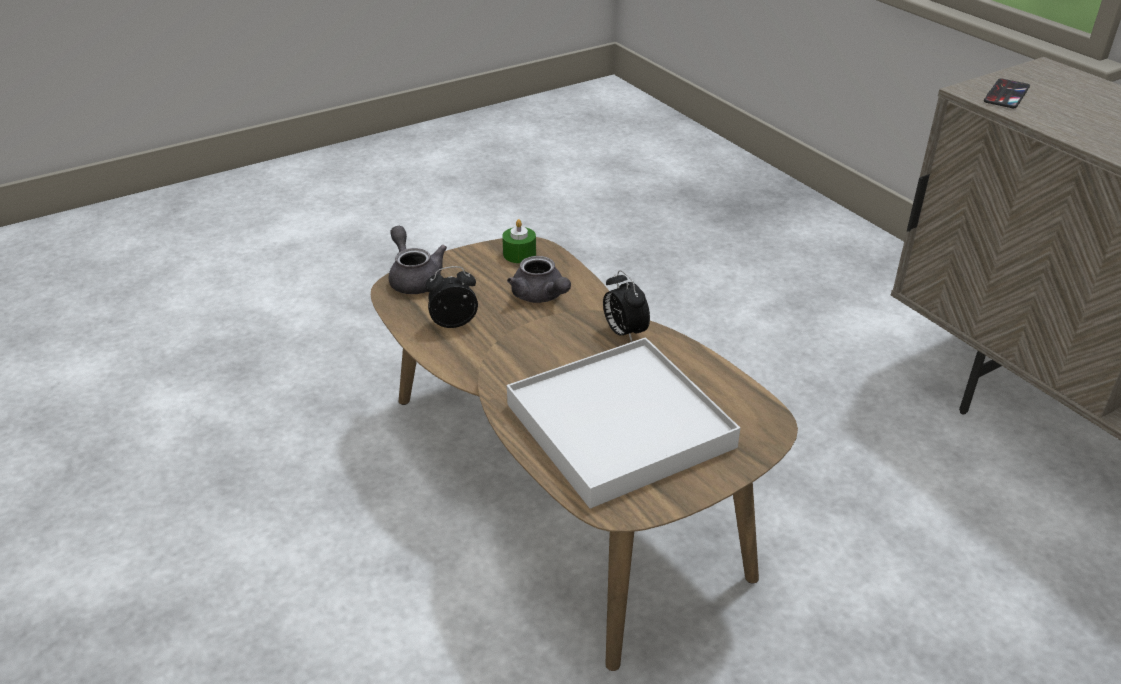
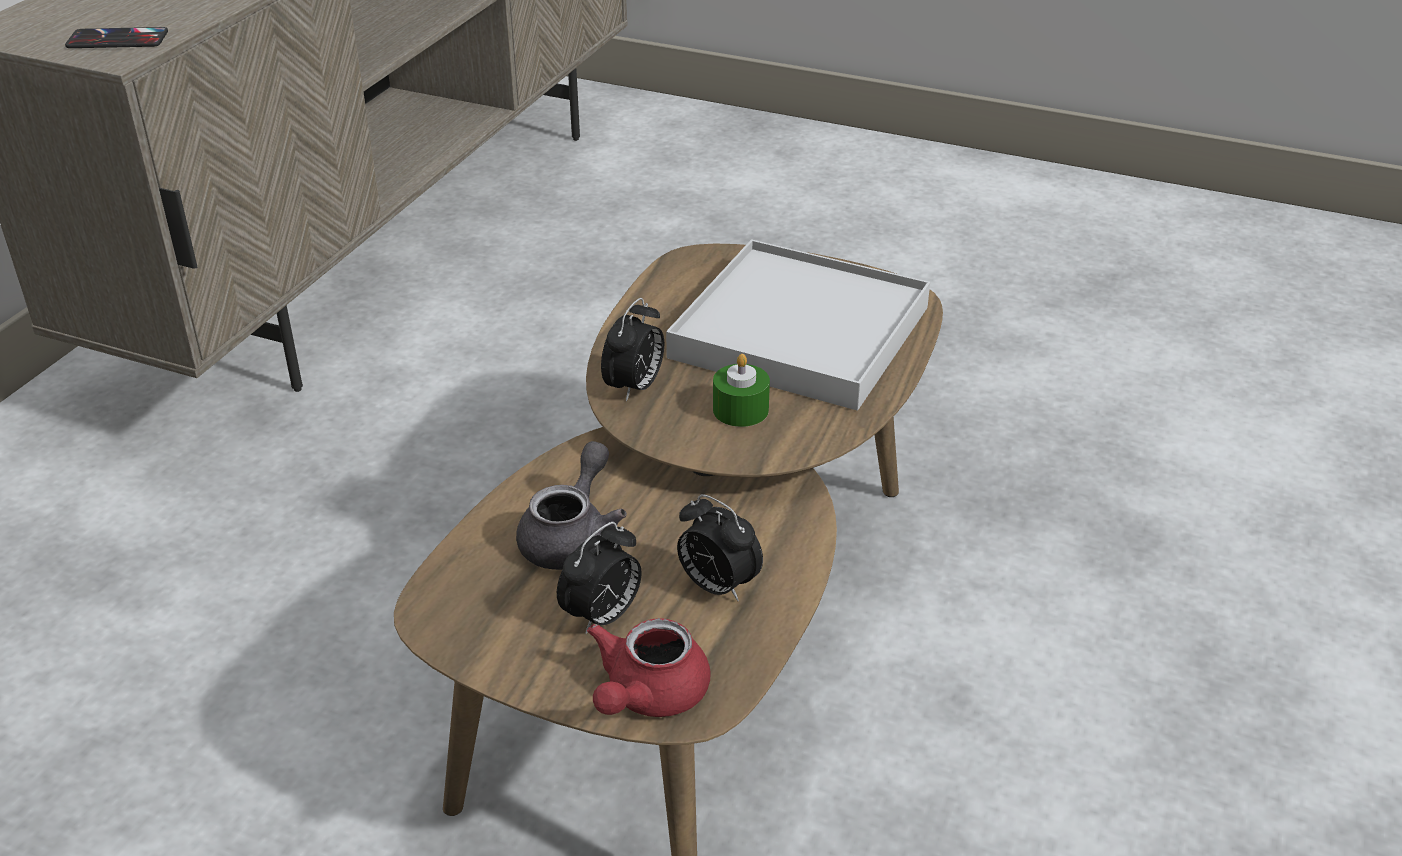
camera: 125 degrees left, 0 degrees up
(414, 278) = (647, 696): grey teapot -> red teapot
(475, 285) = (602, 617): none -> alarm clock
(519, 254) = (470, 614): green candle -> green candle (740, 410)

